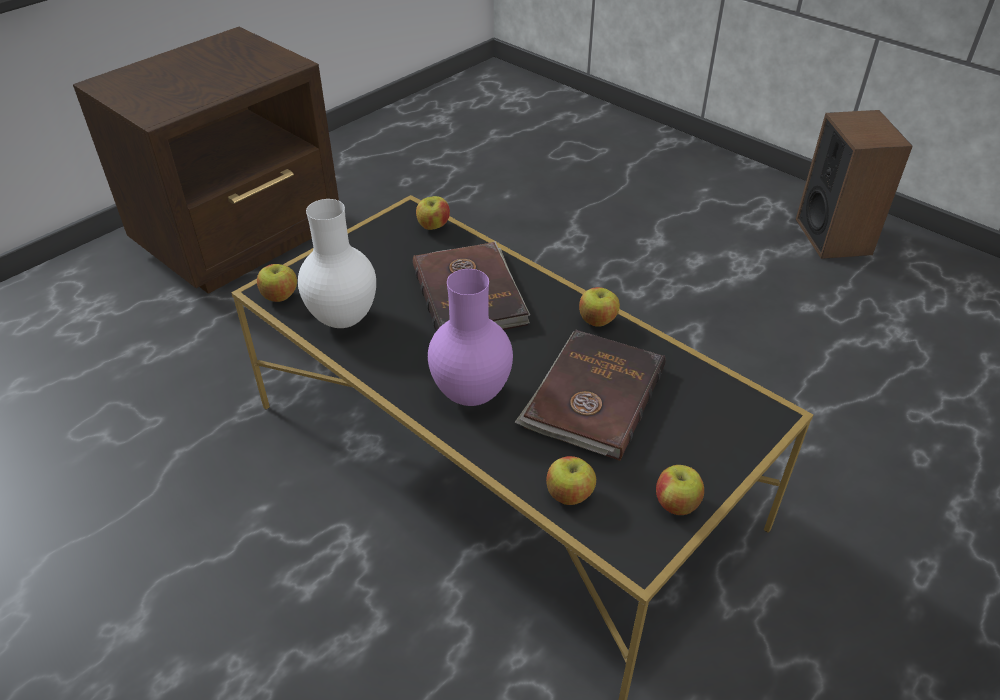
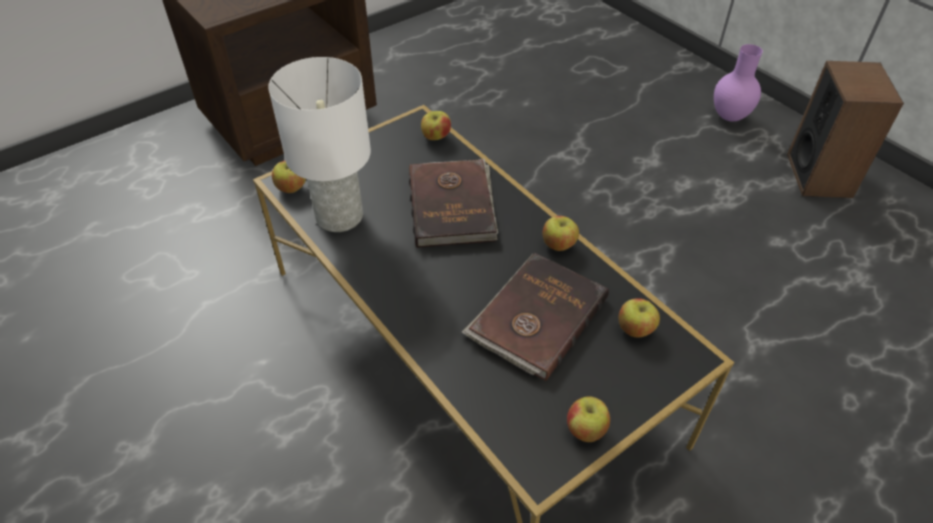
camera: 10 degrees right, 5 degrees up
(345, 319) = (340, 215): white vase -> white table lamp
(470, 393) = (431, 299): purple vase -> purple vase (729, 116)
(569, 494) = (493, 406): apple -> apple (635, 329)

